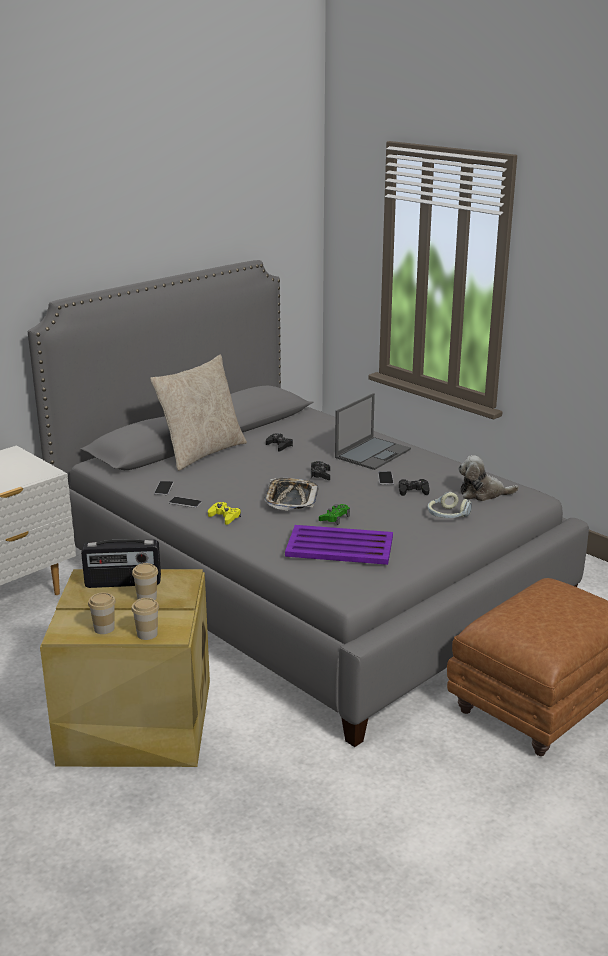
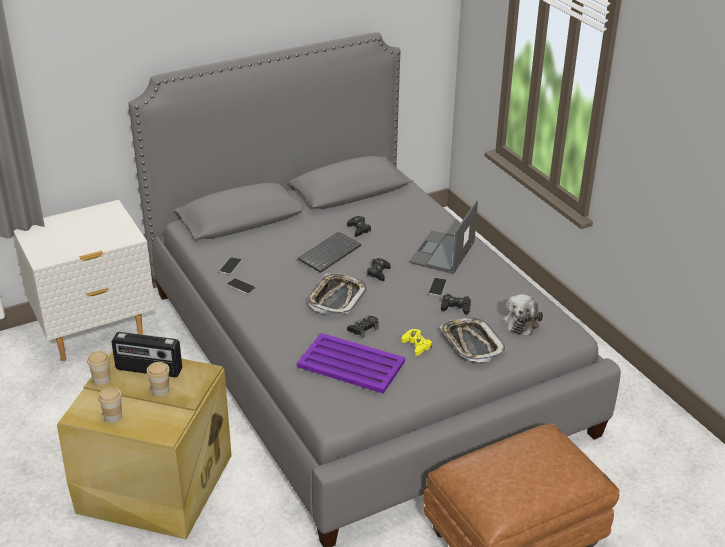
camera: 15 degrees right, 10 degrees up
(147, 634) = (144, 429): cup -> cup (101, 379)
(201, 452) = (284, 227): beige pillow -> none
(224, 517) = (268, 309): yellow game controller -> yellow game controller (416, 345)
(261, 466) = (329, 252): none -> keyboard
(334, 518) = (363, 329): green game controller -> black game controller
(373, 453) = (442, 253): laptop -> laptop turned 150 degrees clockwise
(447, 515) = (471, 343): headphones -> tray
(483, 493) = (521, 322): plush toy -> plush toy turned 90 degrees counterclockwise

